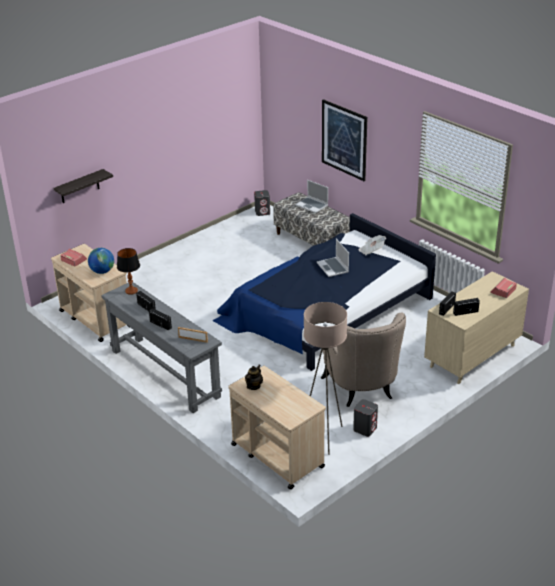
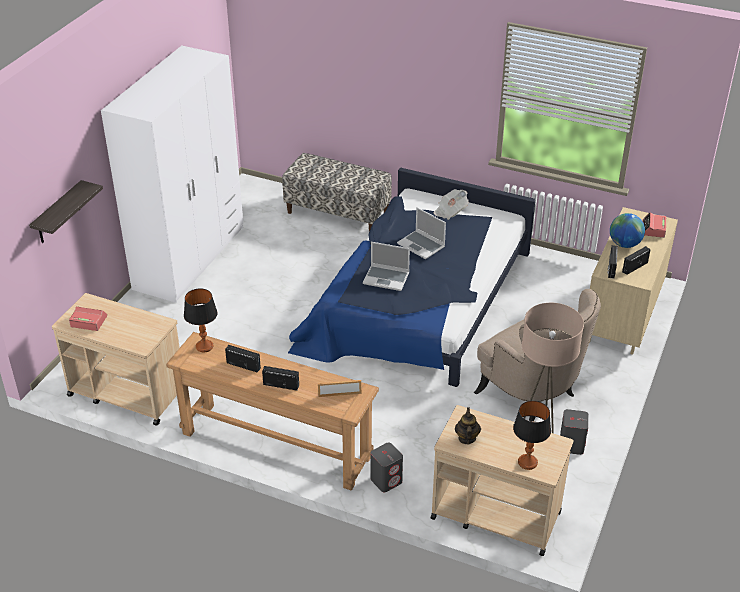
camera: 25 degrees left, 5 degrees up
(102, 271) = (143, 328): globe -> globe (624, 244)
(165, 373) = (276, 445): grey console table -> brown console table
(191, 247) = (190, 257): none -> white wardrobe
(262, 212) = (249, 187): grey speaker -> grey speaker (386, 480)
(282, 411) = (527, 462): none -> table lamp
(312, 205) = (333, 167): laptop -> laptop (387, 278)
(344, 140) = (376, 75): picture -> none

